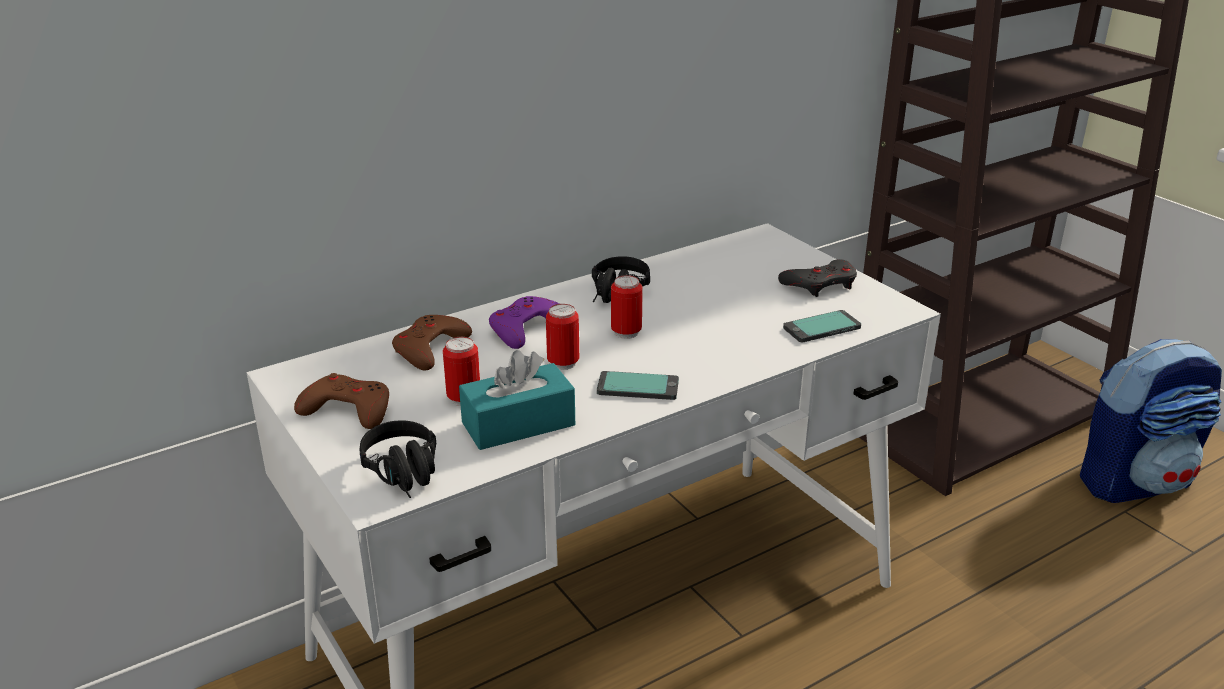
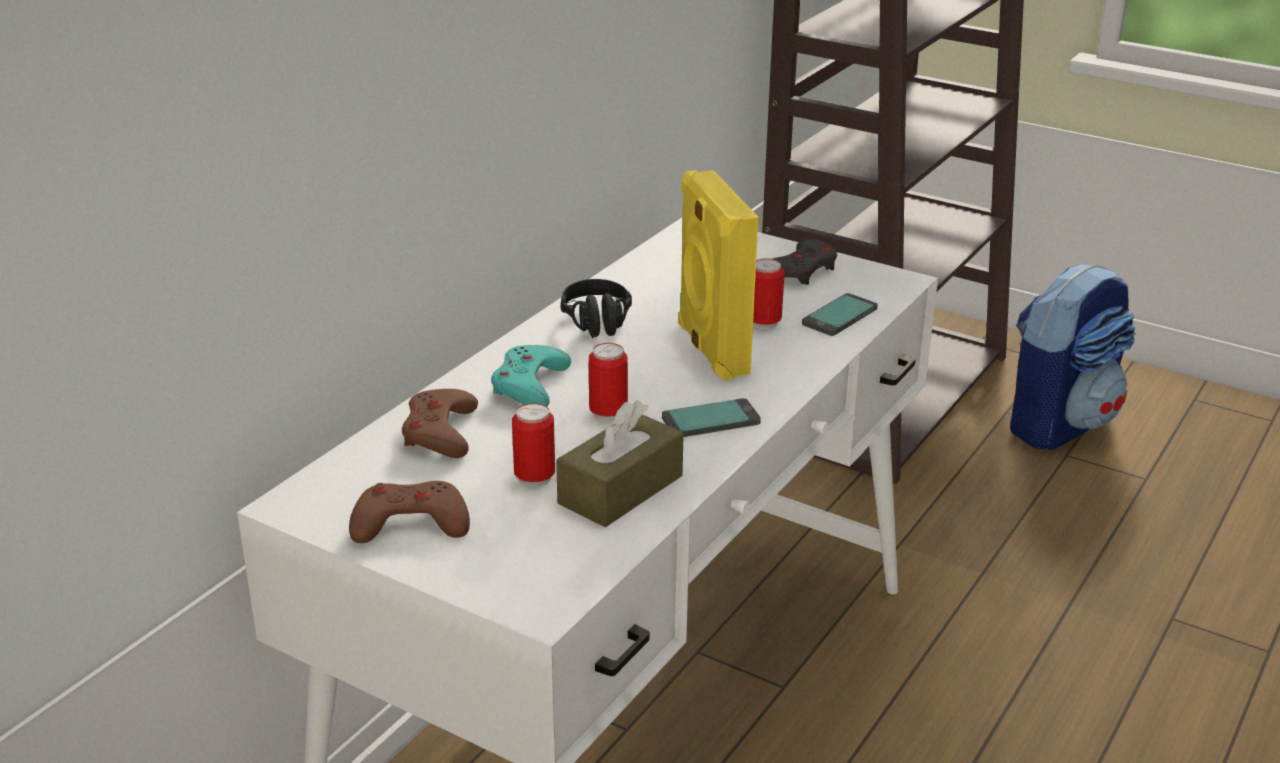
camera: 25 degrees left, 0 degrees up
(407, 476) = (552, 576): black headphones -> none
(518, 424) = (620, 489): turquoise tissue box -> brown tissue box
(525, 328) = (529, 385): purple game controller -> turquoise game controller
(626, 332) = (645, 365): can -> can (764, 323)
(688, 332) = (710, 350): none -> yellow speaker

